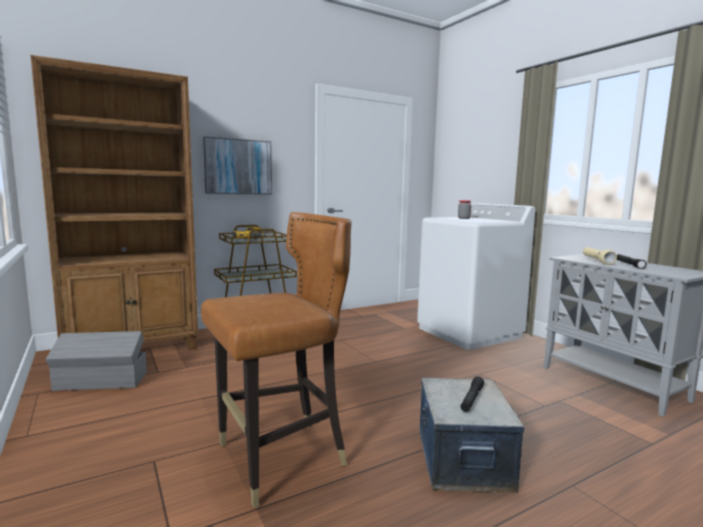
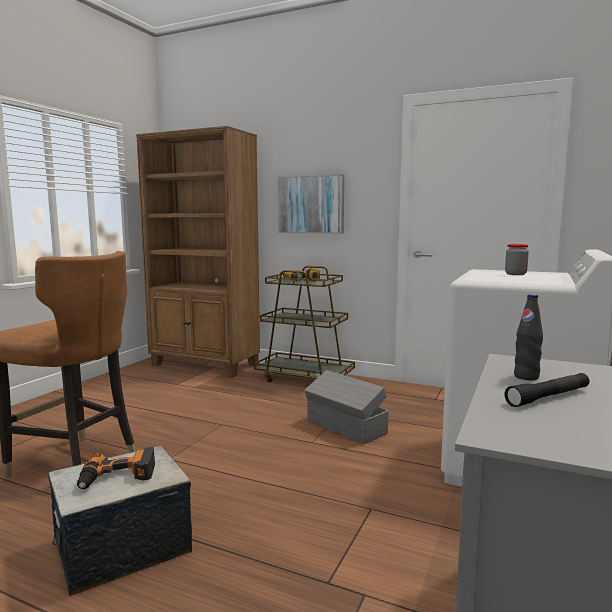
camera: 55 degrees right, 0 degrees up
(101, 382) = (144, 379): grey storage box -> grey storage box (346, 427)
(471, 399) = (117, 477): black flashlight -> power drill
(597, 261) = (526, 377): beige flashlight -> black bottle

